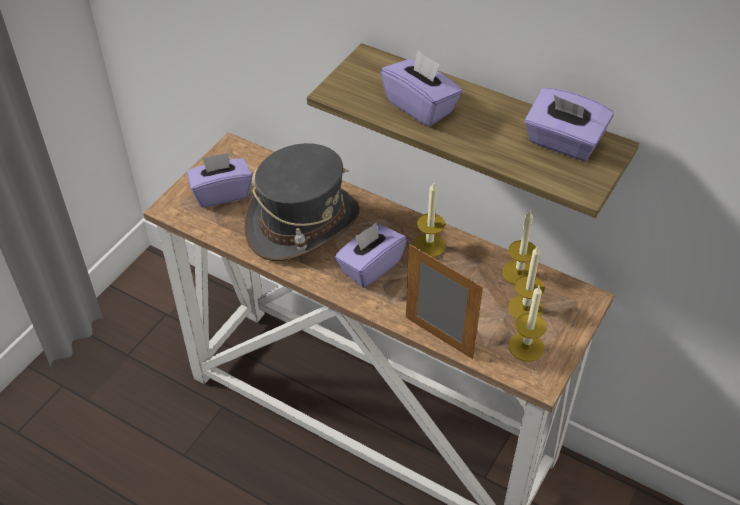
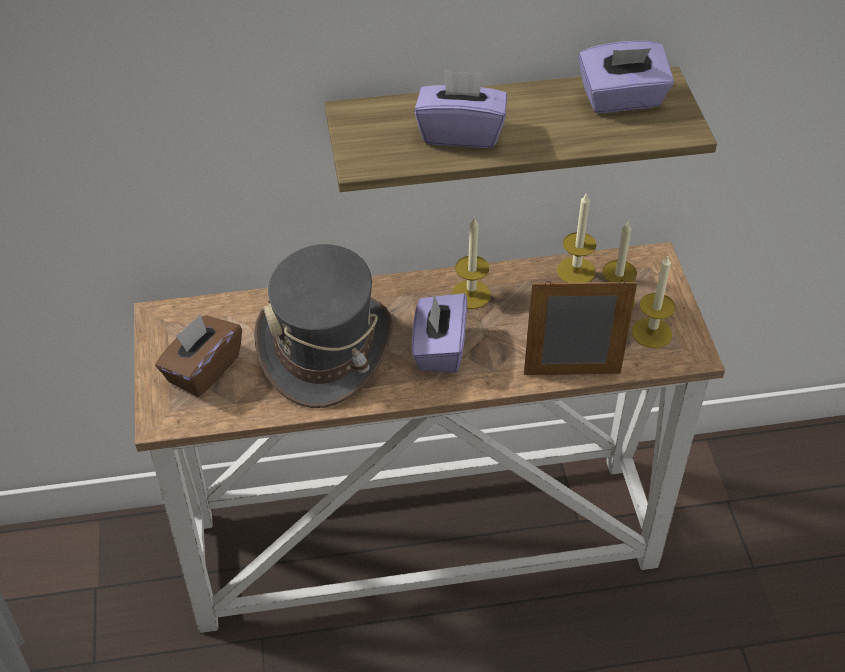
camera: 40 degrees left, 0 degrees up
(221, 193) = (202, 370): purple tissue box -> brown tissue box

